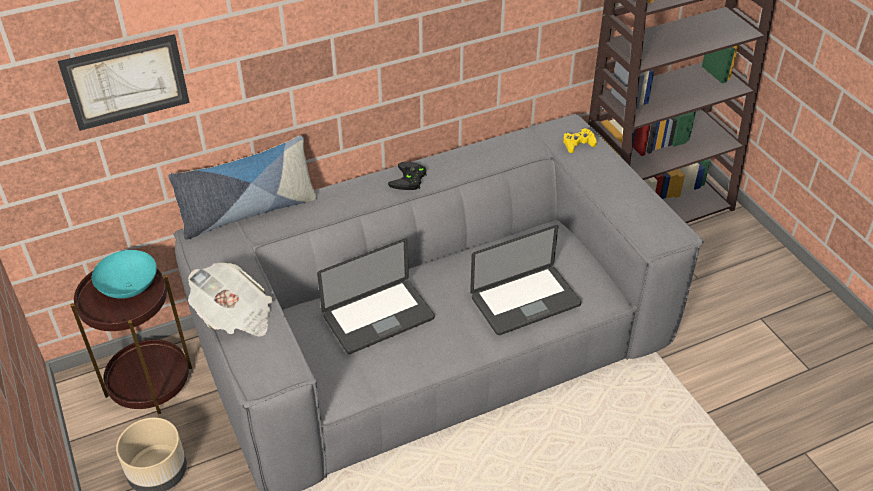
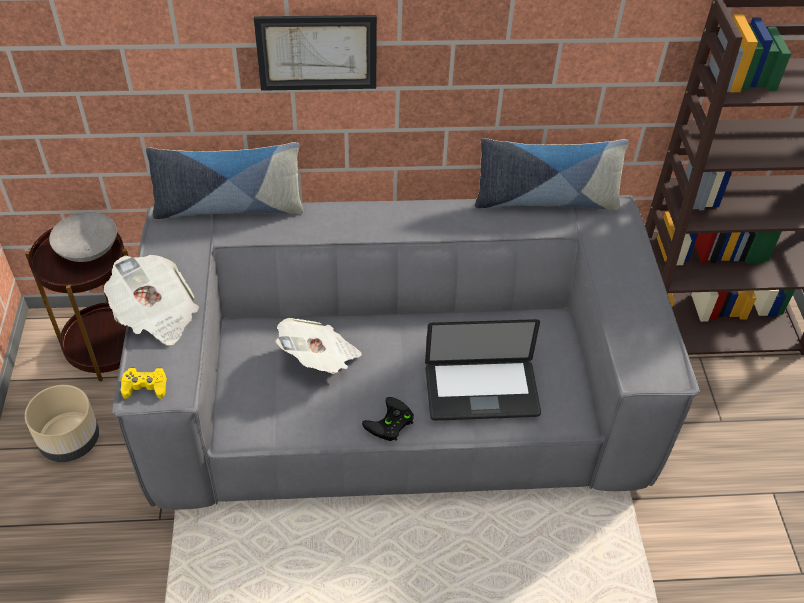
camera: 20 degrees right, 5 degrees up
(126, 81) = (107, 42): picture -> picture (317, 52)
(128, 288) = (87, 251): turquoise bowl -> grey bowl
(378, 317) = (320, 358): laptop -> newspaper
(409, 180) = (408, 220): black game controller -> black game controller (390, 424)
(511, 135) = (545, 200): none -> pillow
(578, 144) = (614, 232): yellow game controller -> yellow game controller (145, 386)

